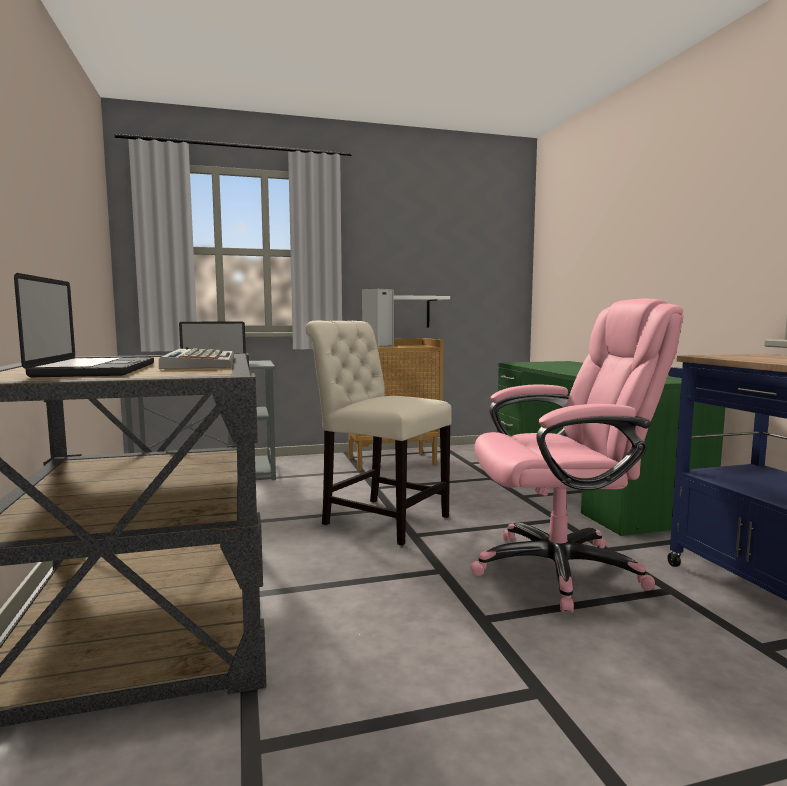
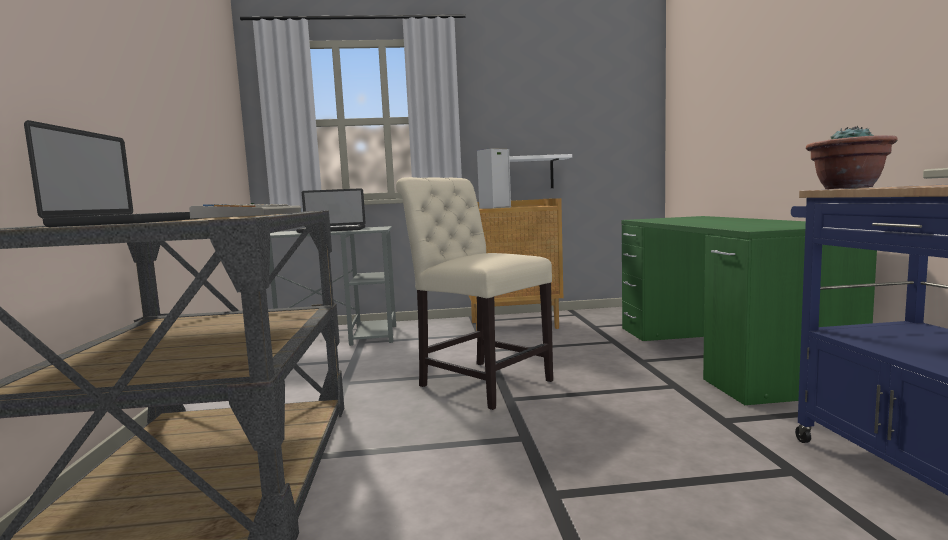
camera: 10 degrees right, 0 degrees up
(557, 569) = (658, 441): pink office chair -> none
(714, 356) = (847, 188): none -> potted plant

